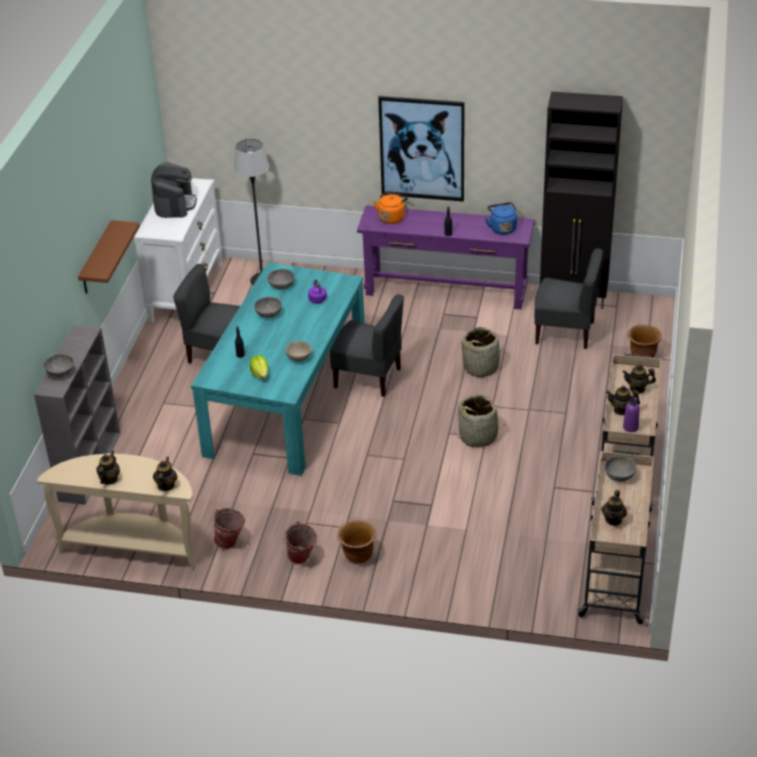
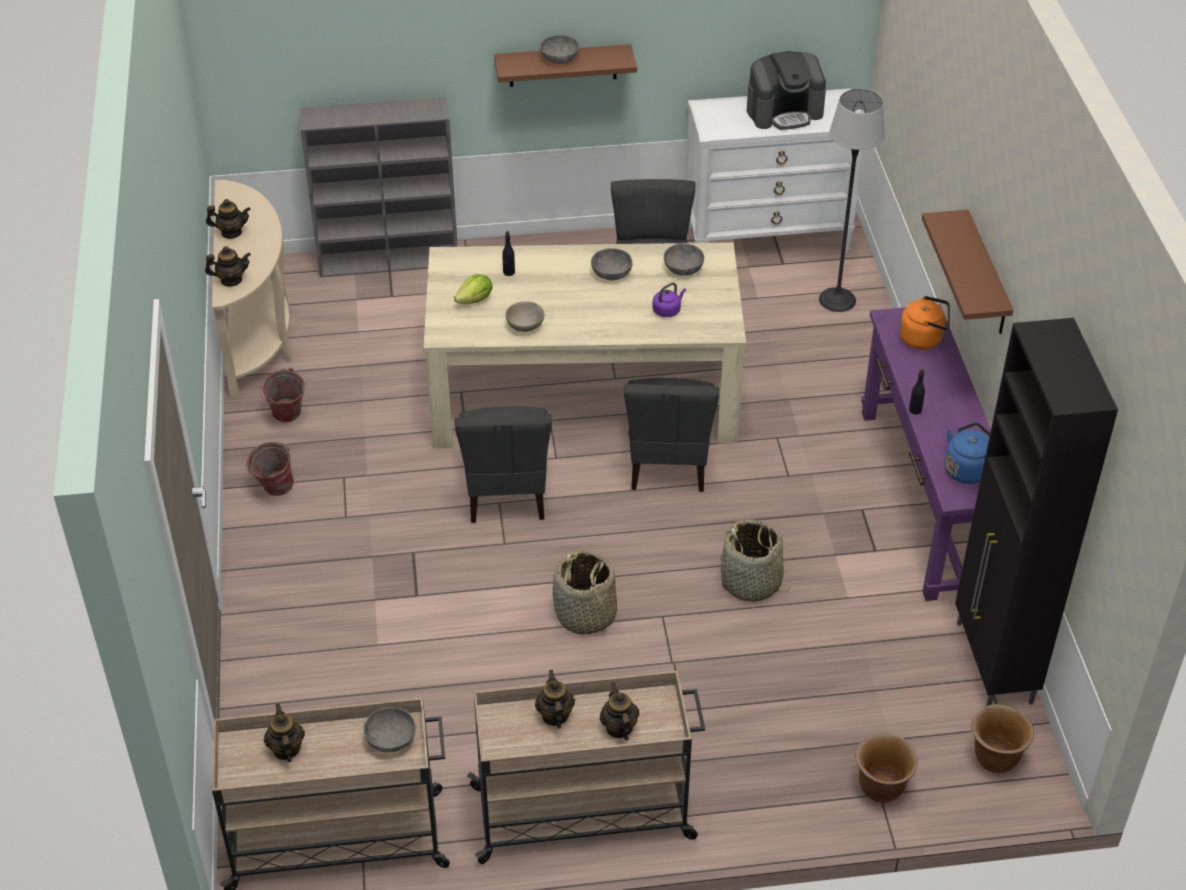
camera: 70 degrees right, 5 degrees up
(60, 372) = (347, 114): grey bowl -> grey bowl (559, 59)
(287, 400) = (583, 394): turquoise dining table -> beige dining table
(358, 556) = (294, 543): brown planter -> brown planter (995, 759)
(422, 148) = (987, 275): picture -> brown shelf
(565, 332) = (893, 670): grey chair -> grey chair (506, 492)
(613, 519) = (286, 749): teapot -> teapot turned 75 degrees clockwise
(630, 427) = (514, 735): purple bottle -> none

